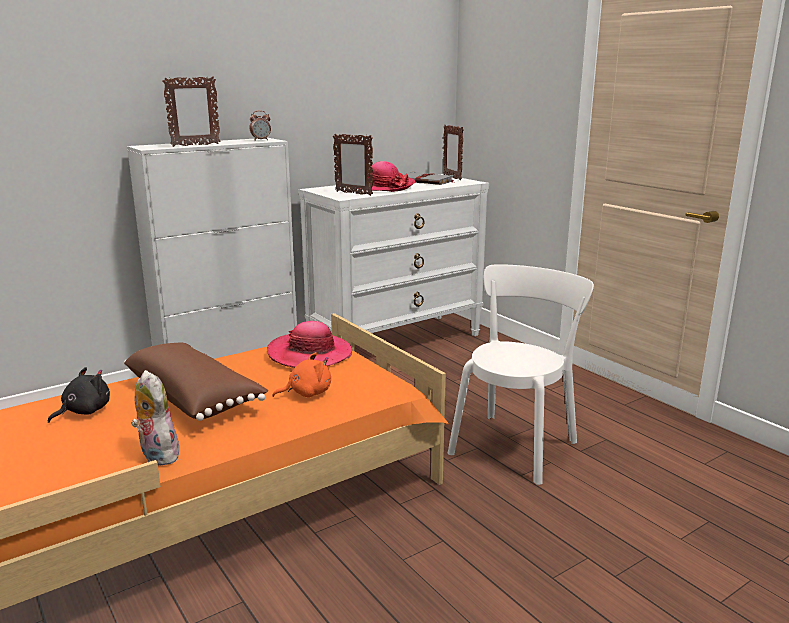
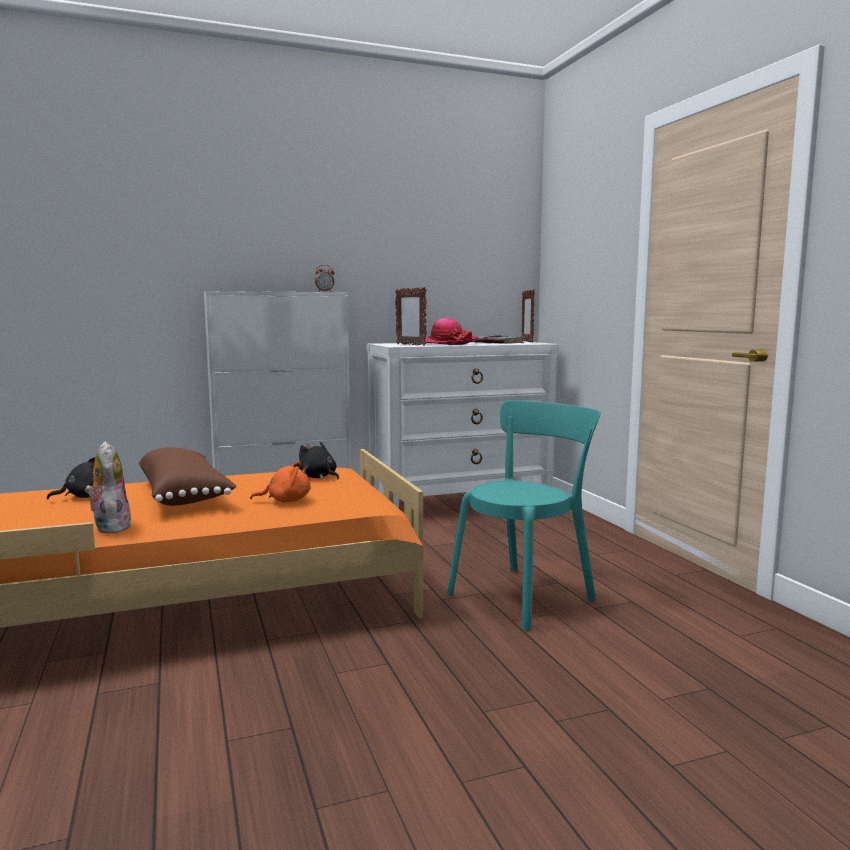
camera: 15 degrees right, 10 degrees down
(195, 145) = (259, 291): picture frame -> none
(310, 354) = (318, 477): hat -> black plush toy
(515, 444) = (525, 595): white chair -> turquoise chair

